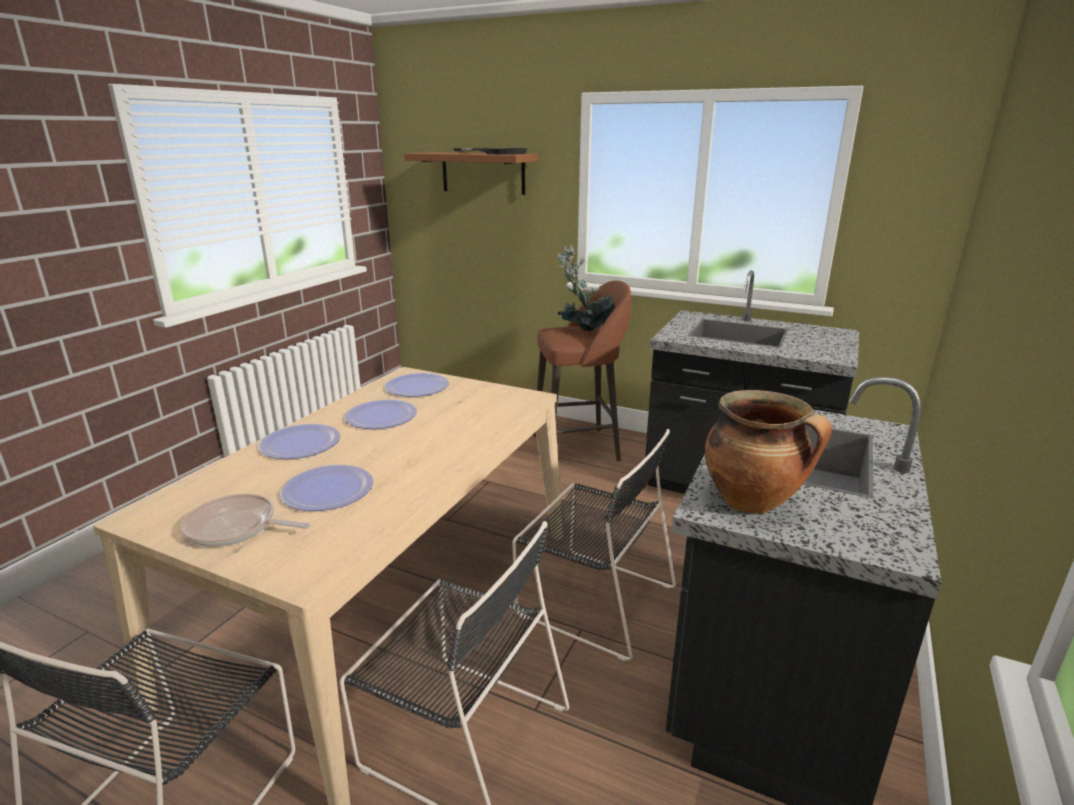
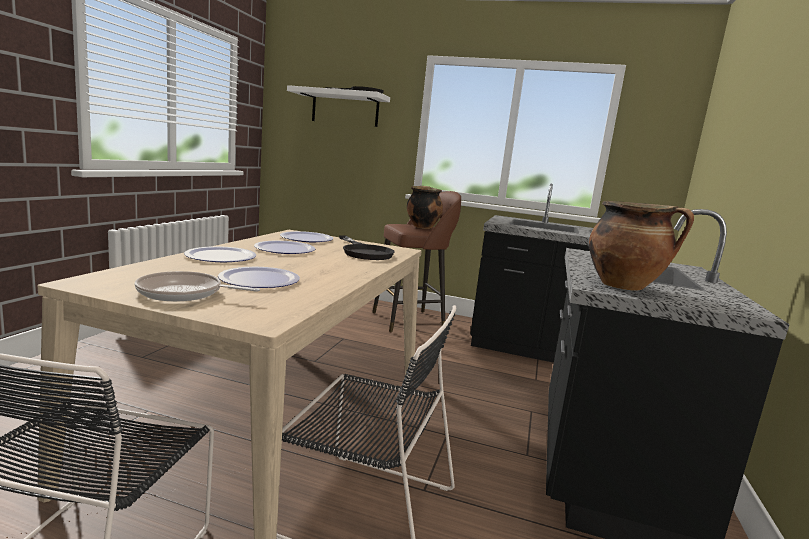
camera: 10 degrees left, 10 degrees down
(478, 410) = (364, 252): none -> black frying pan
(483, 173) = (345, 109): brown shelf -> white shelf
(583, 333) = (422, 227): potted plant -> cooking pot
(592, 599) = (449, 415): black chair -> none

